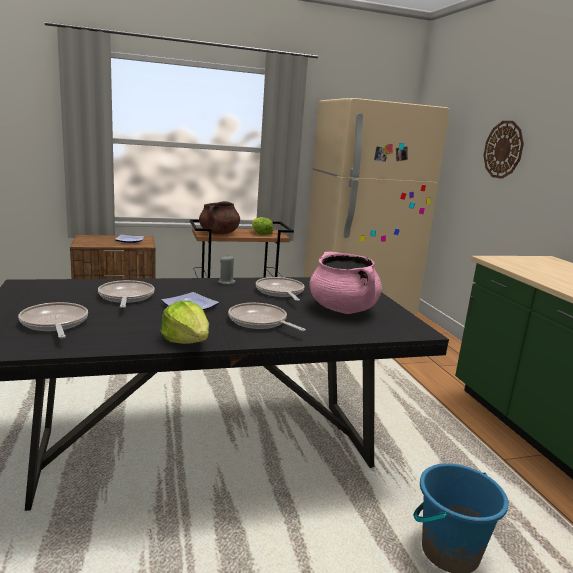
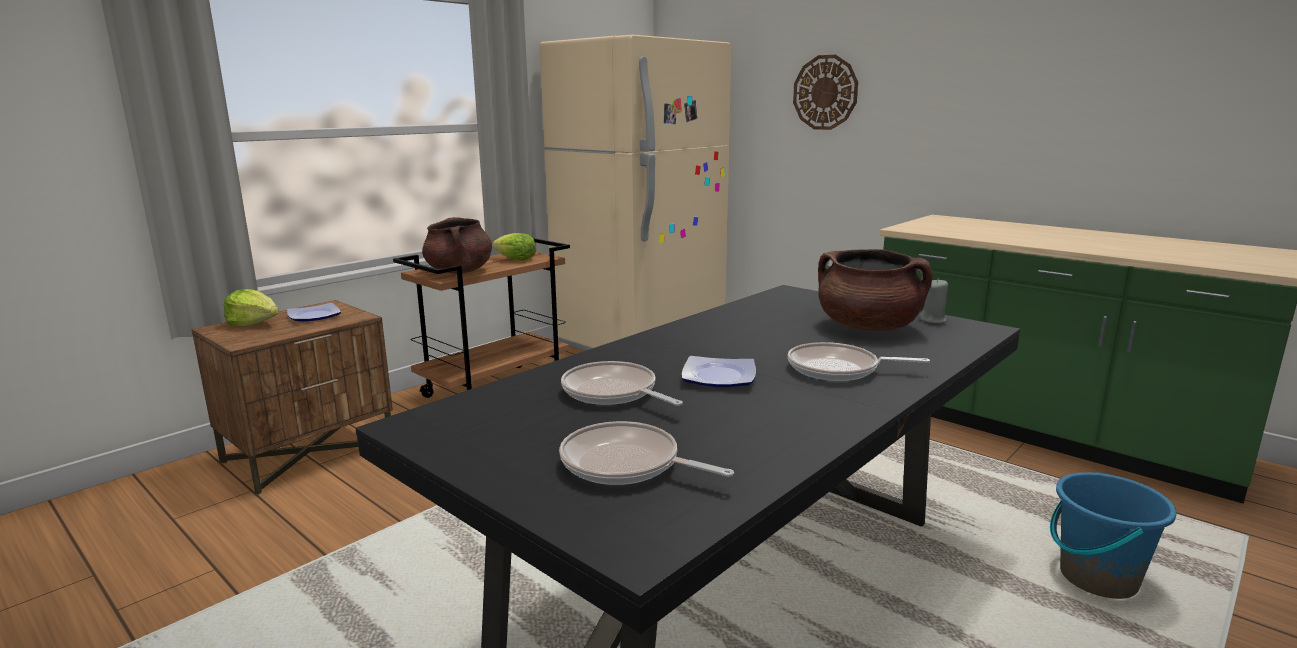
camera: 30 degrees left, 0 degrees up
(187, 341) = (834, 421): lettuce -> lettuce (254, 323)
(226, 282) = (674, 332): grey candle -> grey candle (933, 320)
(280, 292) = (762, 327): frying pan -> none
(343, 309) = (868, 327): pink cooking pot -> brown cooking pot

